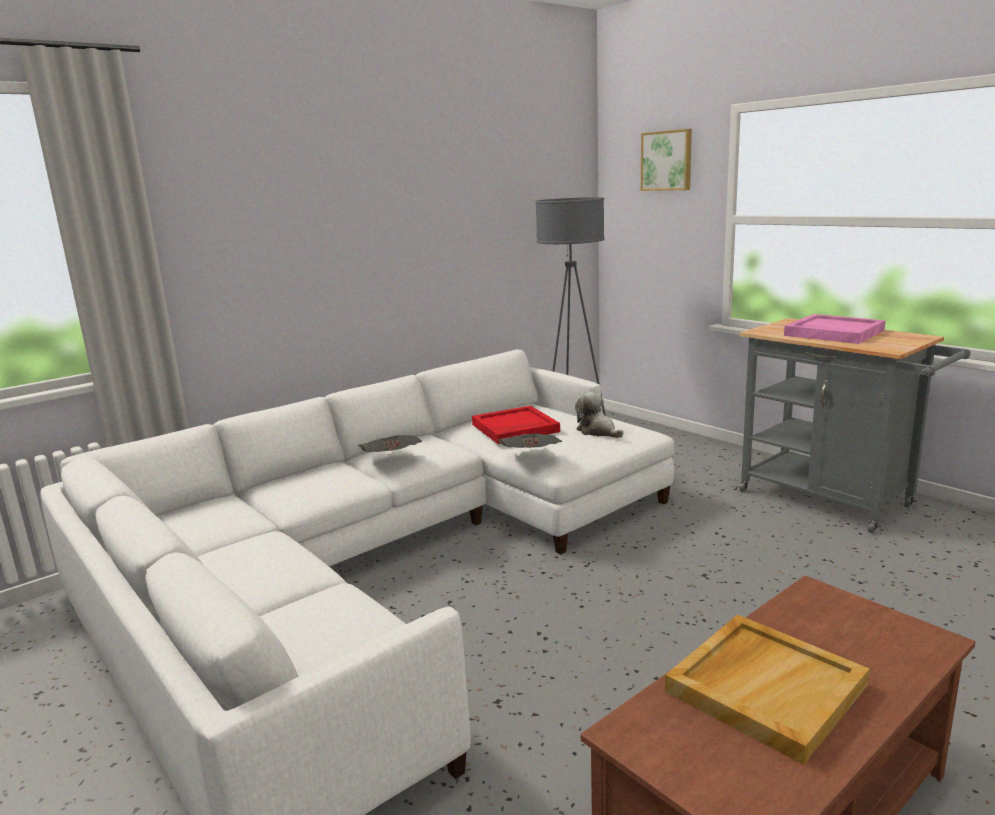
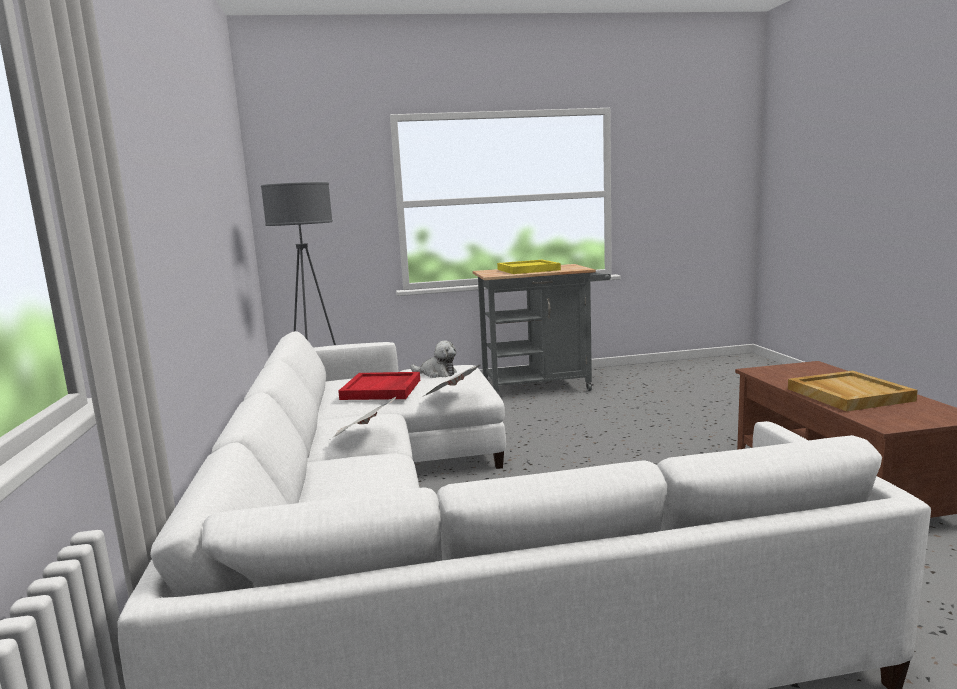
camera: 60 degrees left, 5 degrees down
(598, 431) = (437, 373): plush toy -> plush toy turned 150 degrees counterclockwise
(667, 160) = (330, 158): picture -> none
(833, 333) = (528, 270): pink tray -> yellow tray

